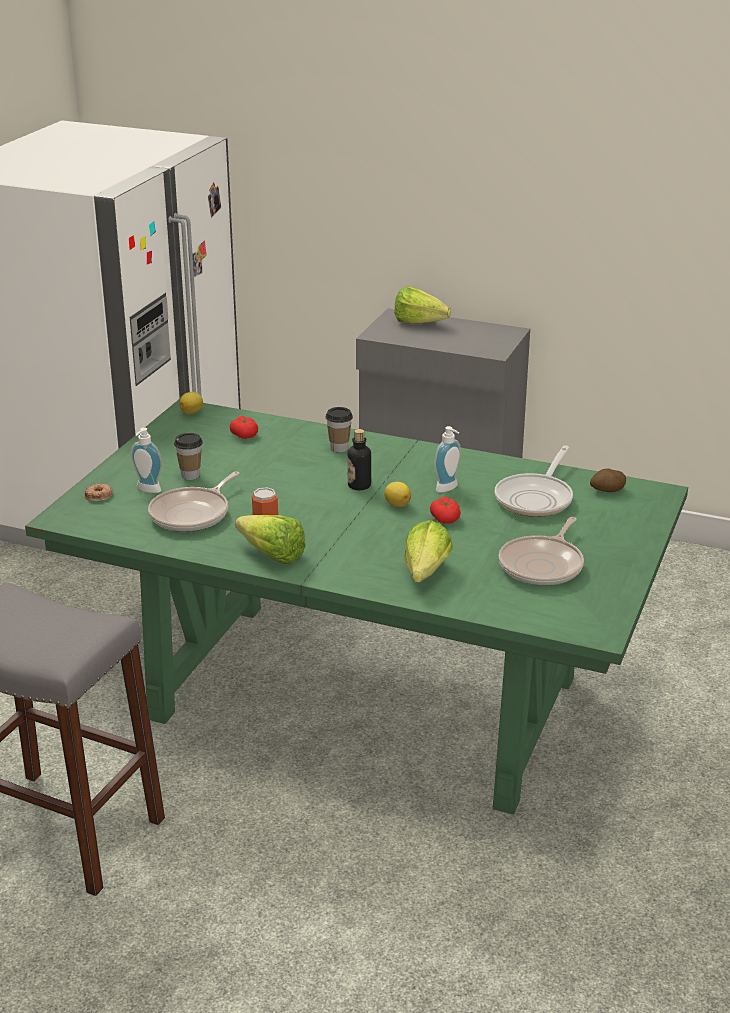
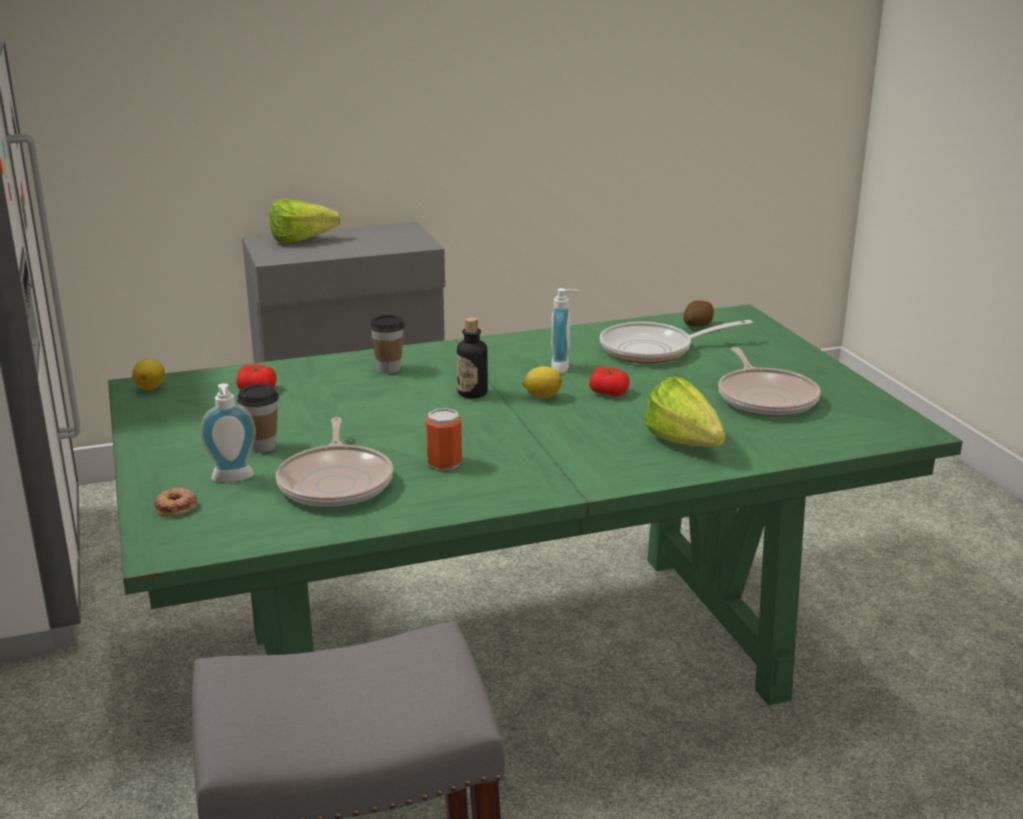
camera: 40 degrees left, 5 degrees down
(268, 553) = (496, 486): lettuce -> none
(536, 498) = (654, 350): frying pan -> frying pan turned 90 degrees clockwise

